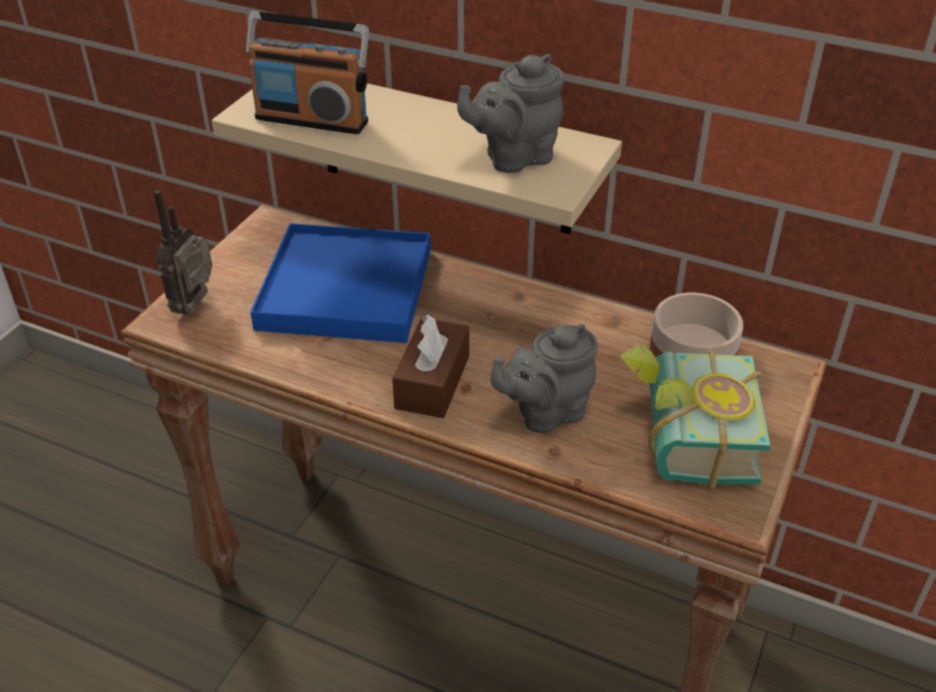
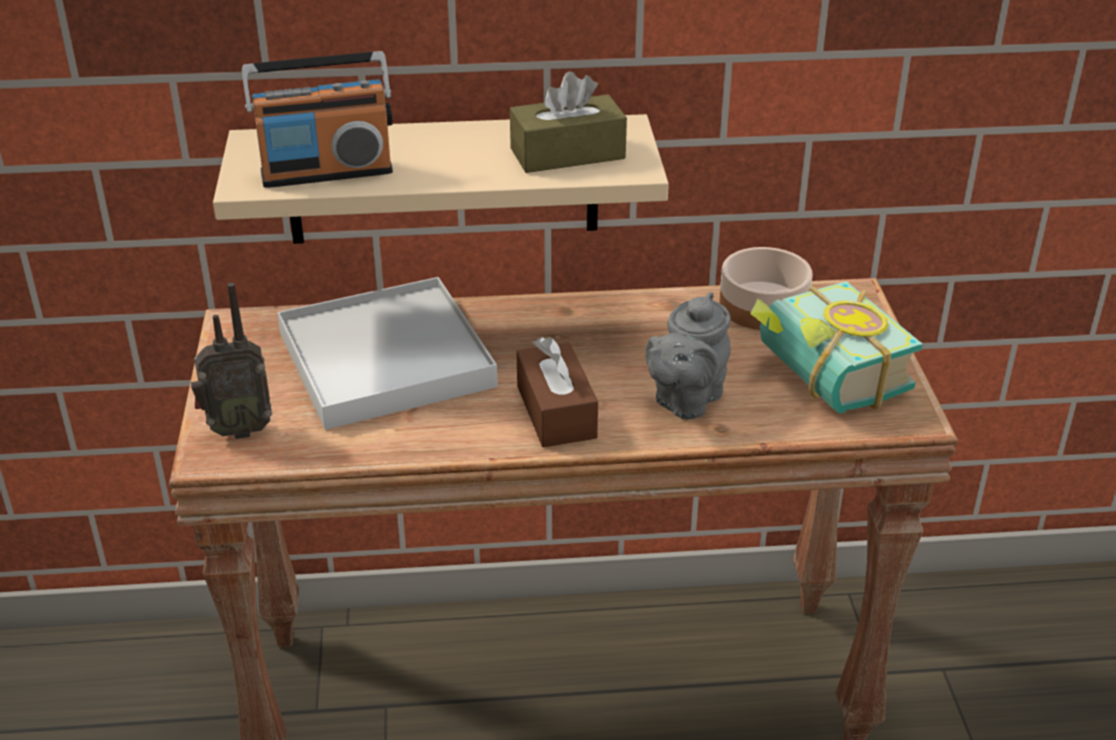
camera: 30 degrees left, 5 degrees down
(197, 307) = (237, 429): radio -> radio turned 90 degrees counterclockwise
(346, 289) = (386, 360): blue tray -> white tray
(514, 158) = (567, 153): grey teapot -> brown tissue box

